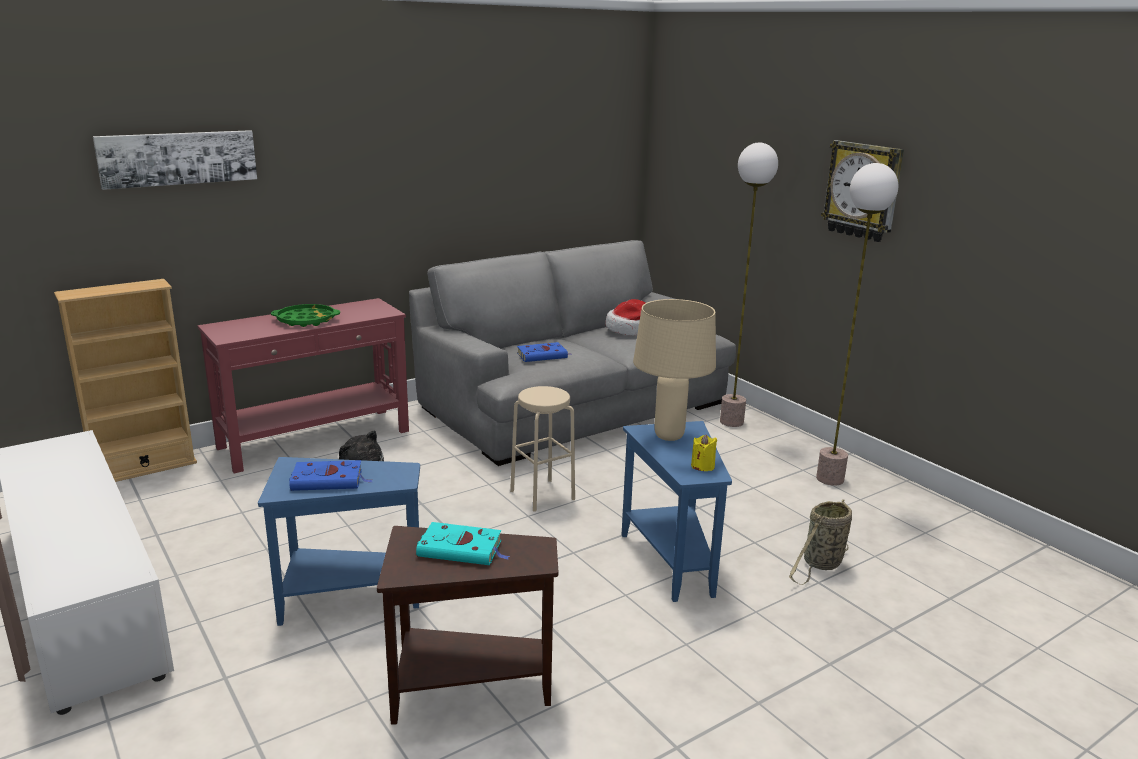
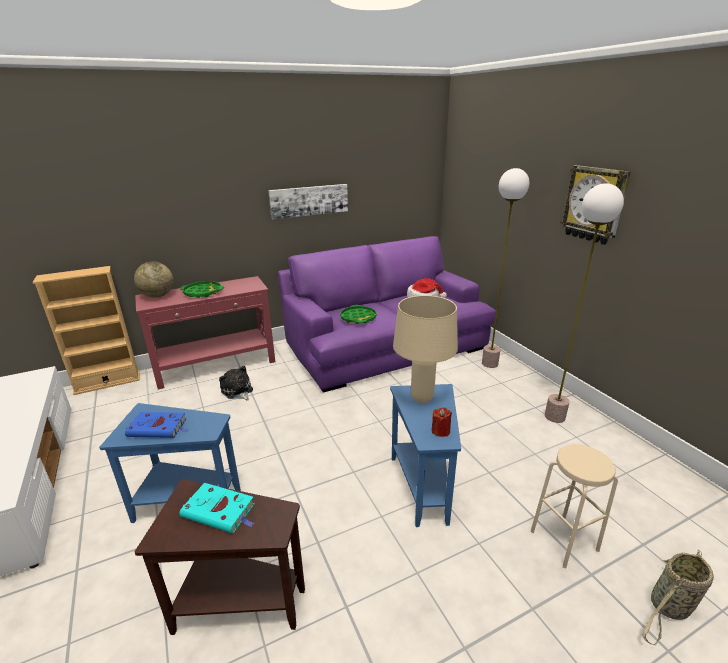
camera: 10 degrees right, 5 degrees up
(178, 158) = (111, 186): picture -> picture (309, 200)
(236, 325) = (157, 296): none -> globe
(542, 495) = (345, 418): beige stool -> beige stool (564, 540)
(543, 355) = (358, 318): blue book -> green tray
(572, 404) = (385, 345): grey sofa -> purple sofa
(702, 466) = (440, 431): yellow candle -> red candle
(821, 564) = (538, 498): basket -> basket (668, 608)

